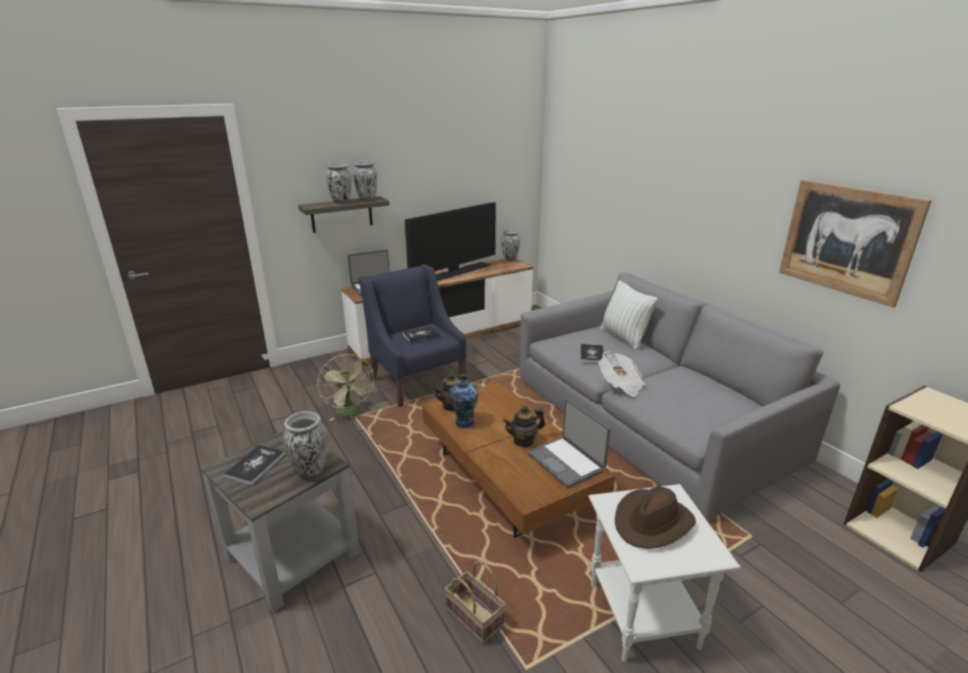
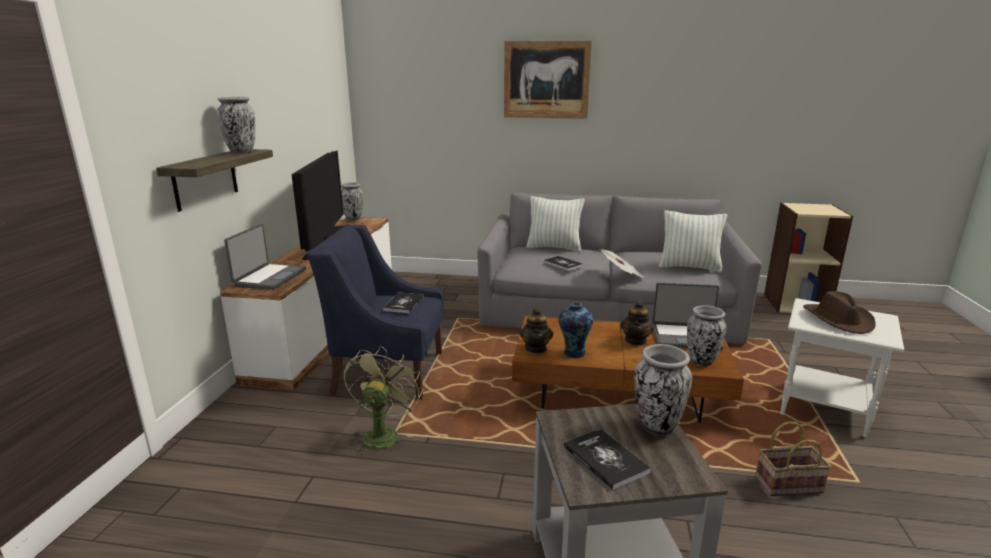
camera: 50 degrees left, 5 degrees down
(341, 203) = (218, 158): vase -> vase (701, 362)
(351, 413) = (382, 434): green fan -> green fan turned 90 degrees counterclockwise
(702, 410) = (689, 267): none -> pillow
(847, 240) = (711, 117): picture -> picture (546, 80)

